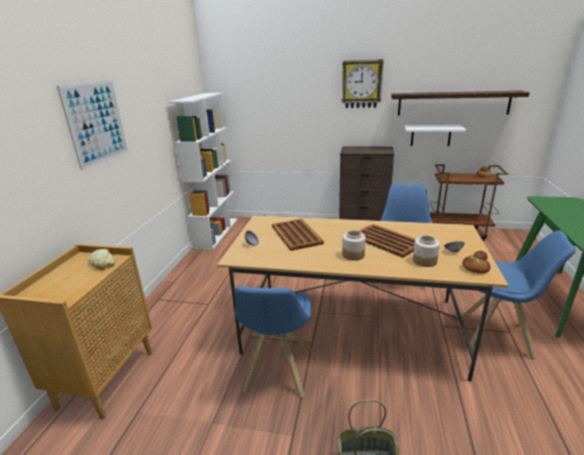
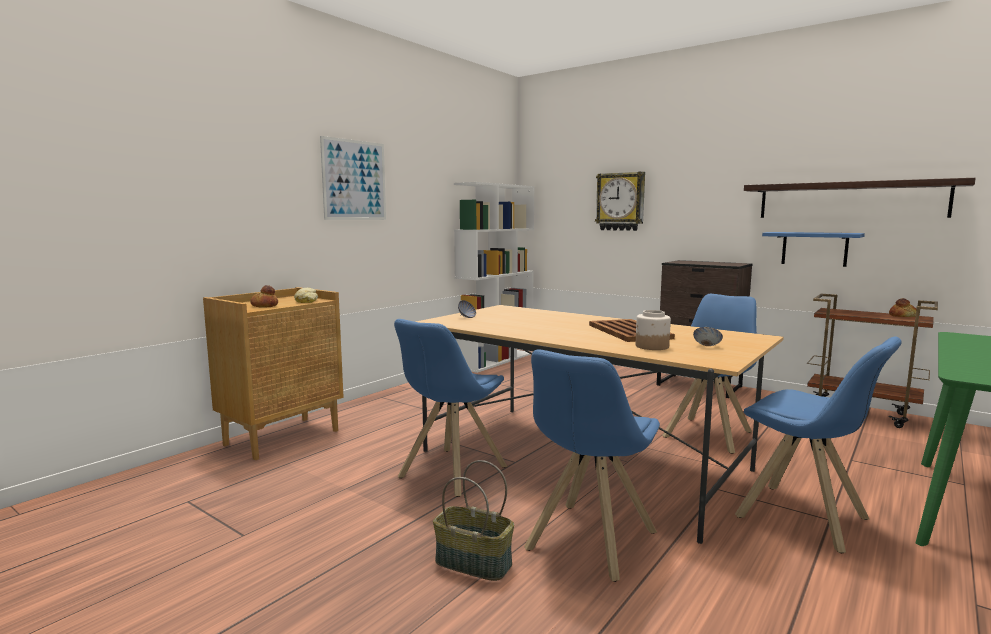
camera: 25 degrees right, 15 degrees down
(296, 235) = (525, 318): brown tray -> none
(353, 255) = (568, 334): jar -> none
(361, 84) = (708, 174): wall clock -> wall clock (620, 201)
(414, 406) = (590, 540): none -> blue chair
(430, 135) = (814, 248): white shelf -> blue shelf
(475, 268) = (713, 358): bread -> bread (265, 306)

